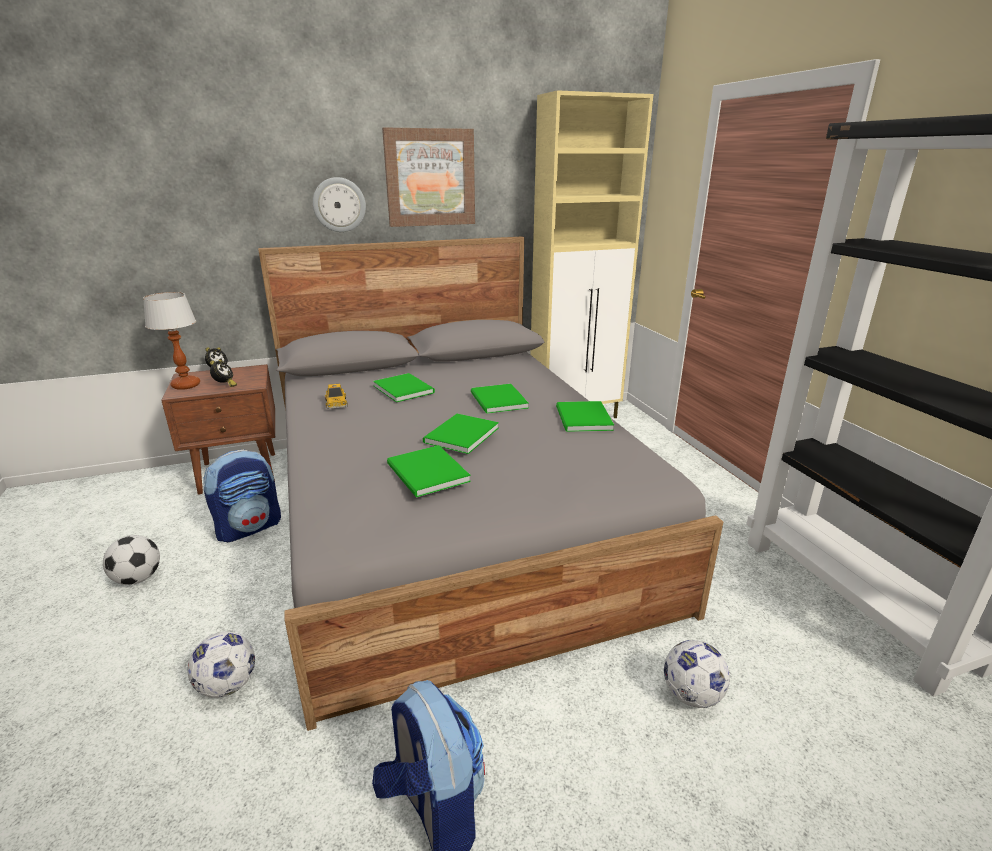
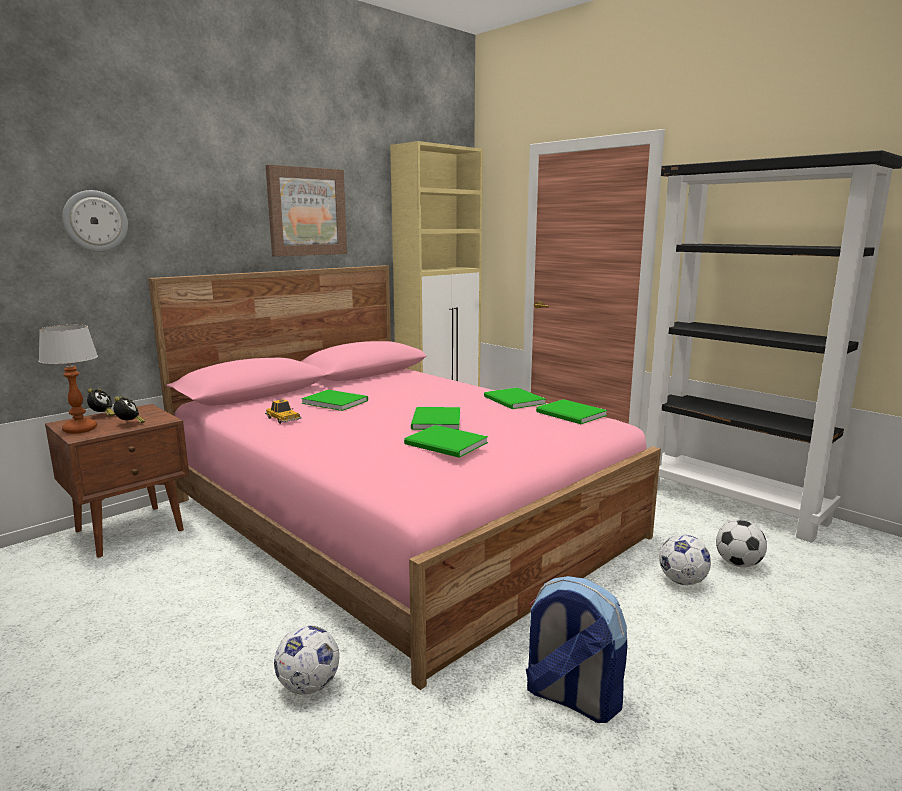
camera: 25 degrees left, 10 degrees down
(138, 578) = (105, 640): football -> football (738, 564)
(249, 527) = (196, 570): backpack -> none
(339, 205) = (226, 235): wall clock -> wall clock (95, 221)
(453, 514) = (399, 517): grey bed -> pink bed
(497, 401) = (431, 399): green book -> green book (571, 414)

